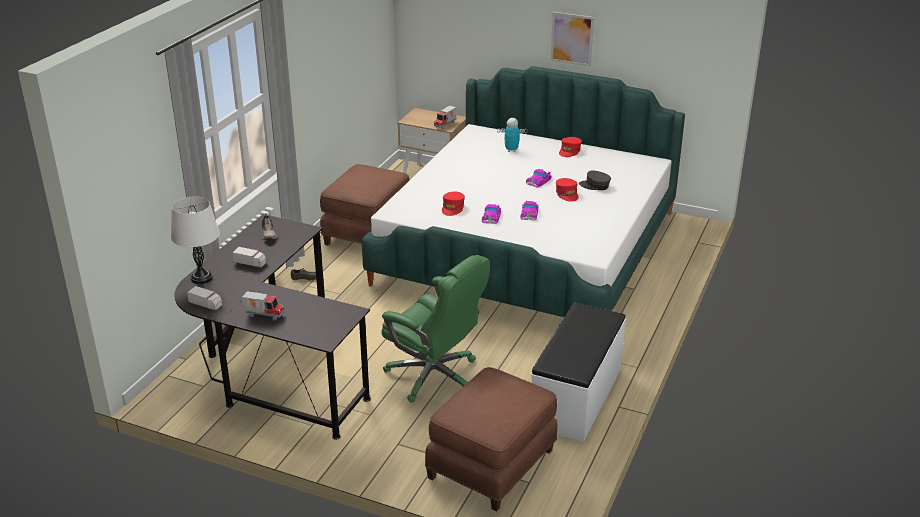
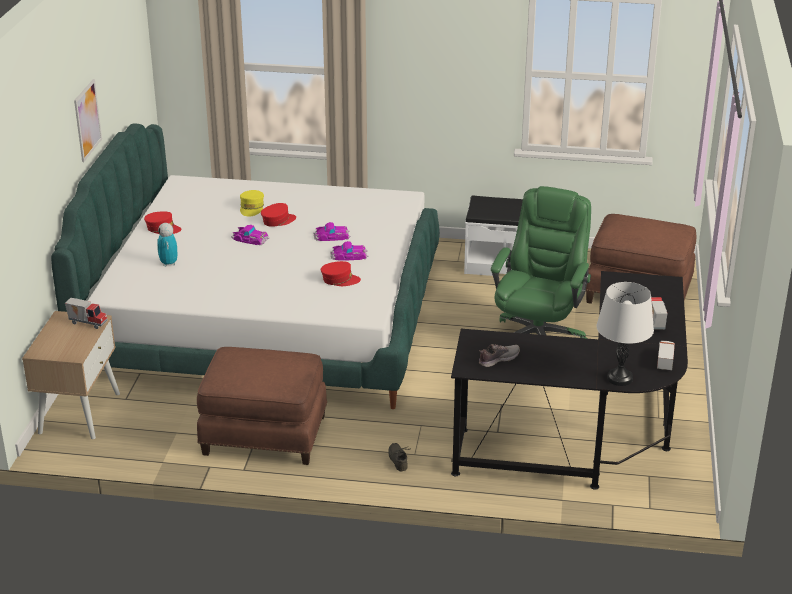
camera: 105 degrees left, 0 degrees up
(250, 263) = (568, 355): toy truck -> none
(595, 186) = (252, 208): grey cap -> yellow cap

